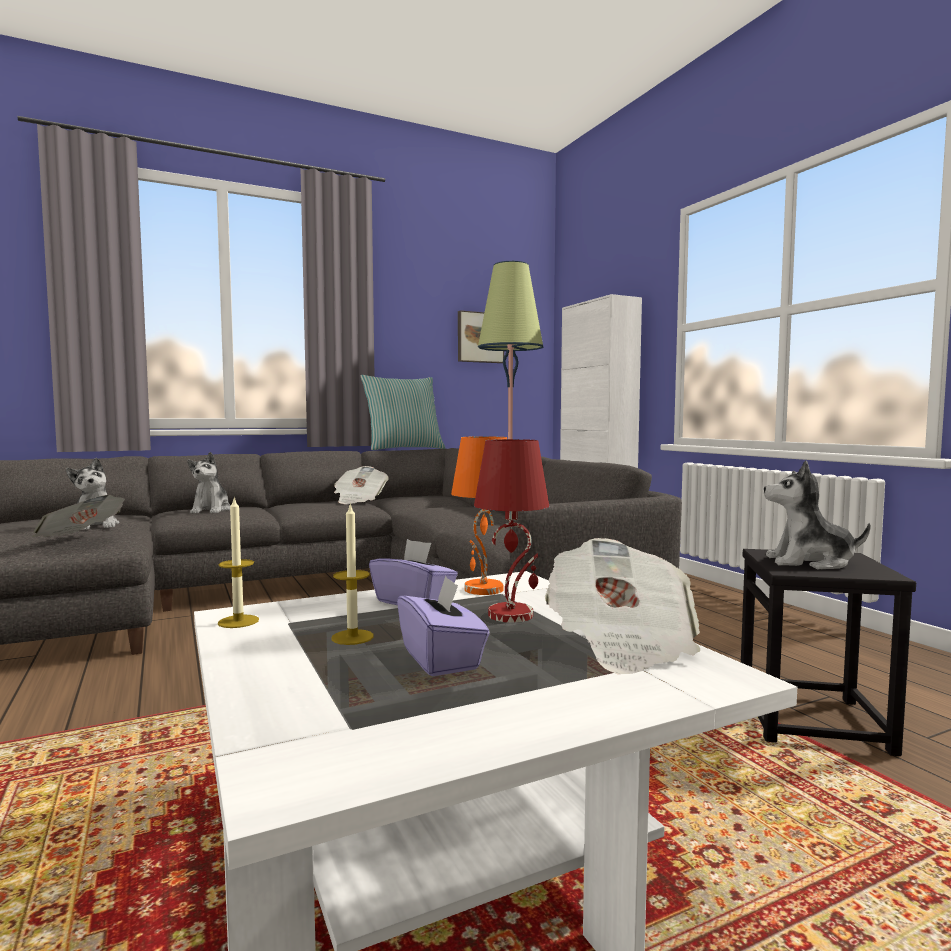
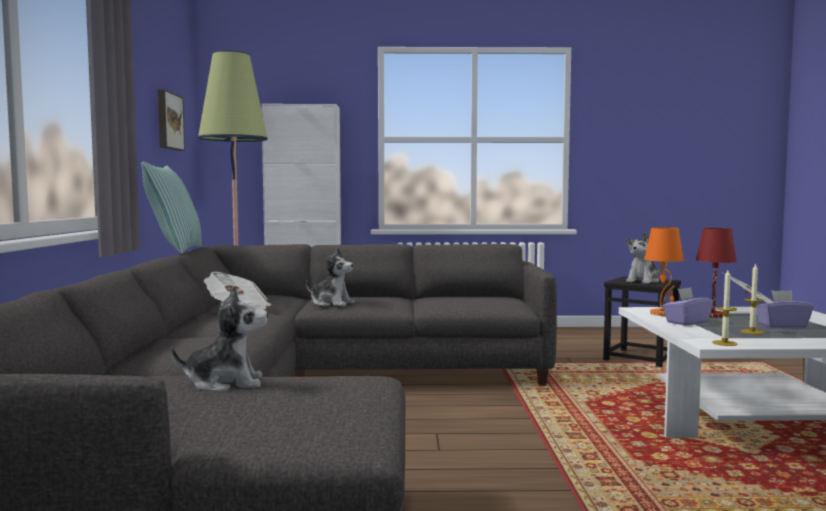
camera: 65 degrees left, 0 degrees up
(80, 539) = (339, 384): newspaper -> none
(211, 510) = (191, 347): plush toy -> plush toy (331, 303)

